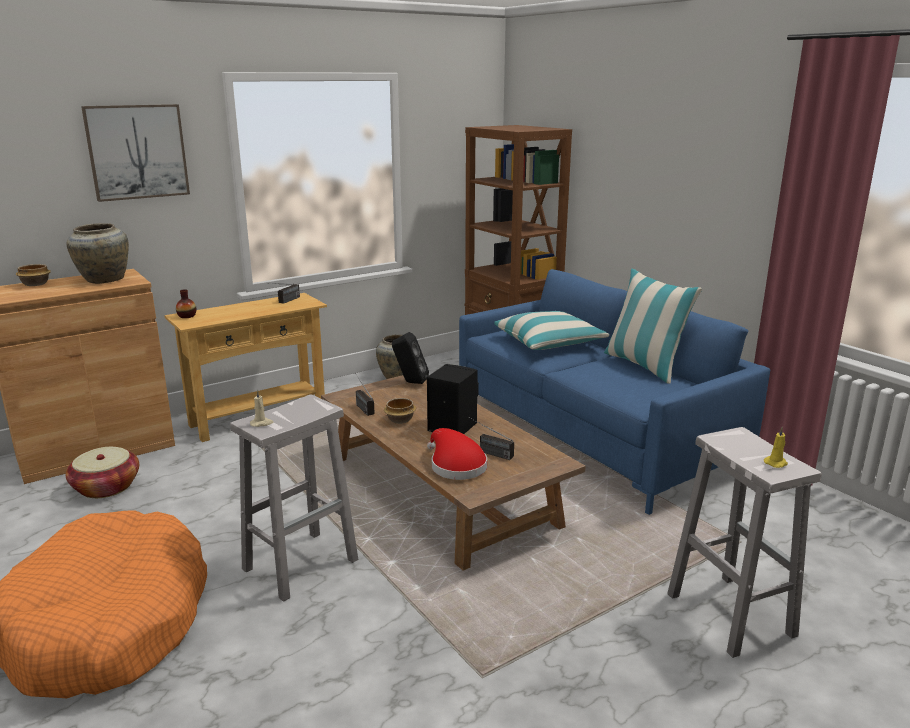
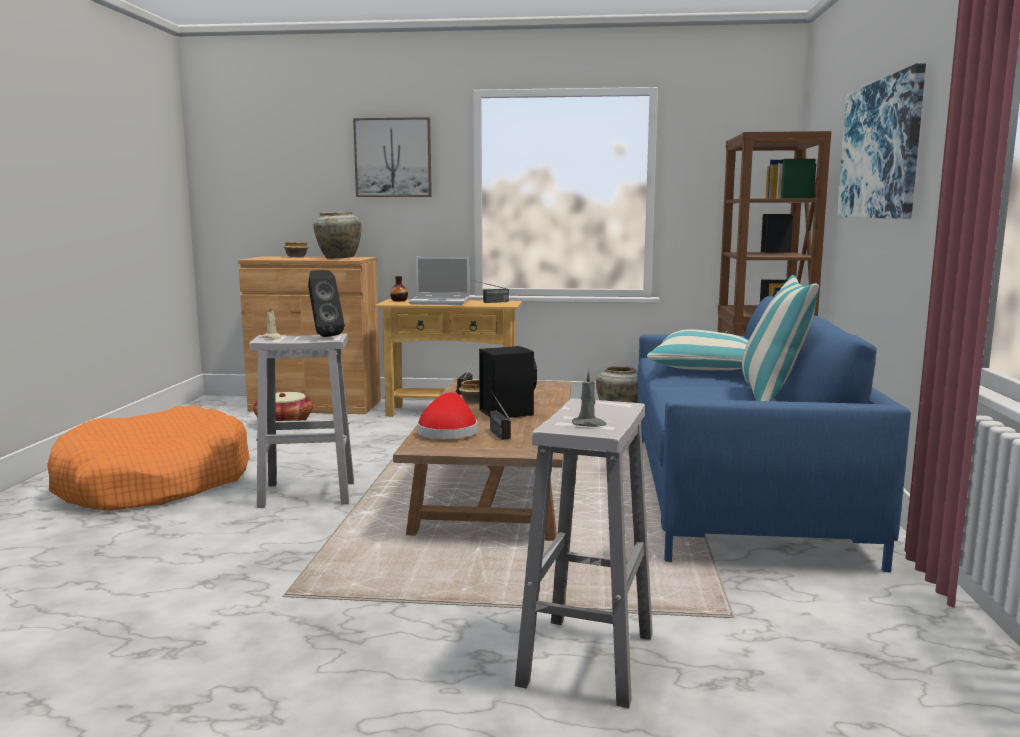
camera: 40 degrees right, 10 degrees down
(238, 311) = (440, 302): none -> laptop
(410, 382) = (543, 385): black speaker -> black speaker (323, 336)
(650, 160) = (880, 150): none -> picture
(776, 463) = (589, 424): yellow candle -> grey candle

